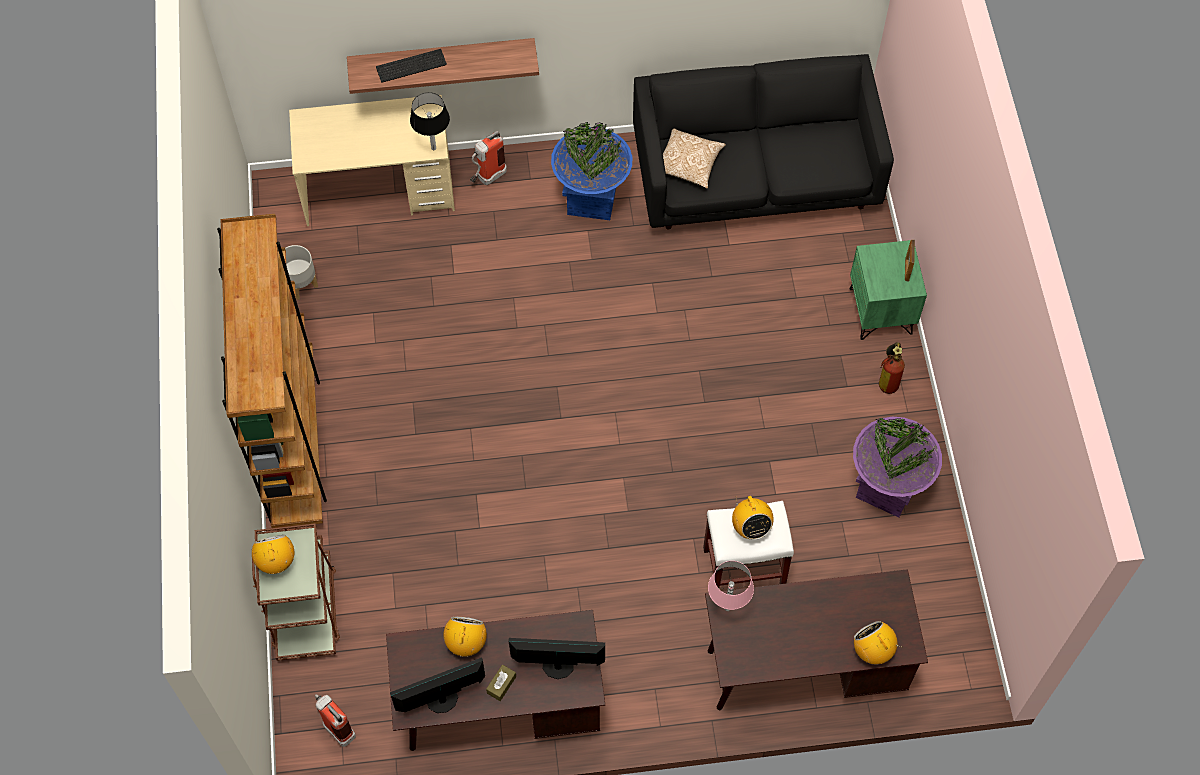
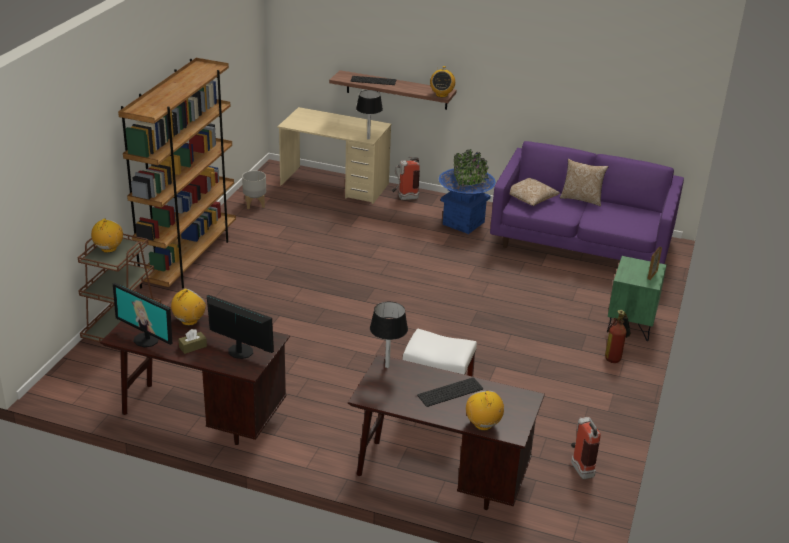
camera: 25 degrees right, 30 degrees down
(335, 726) = (86, 385): fire extinguisher -> fire extinguisher (579, 466)
(442, 699) = (146, 339): monitor -> monitor turned 150 degrees counterclockwise
(727, 608) = (387, 366): pink table lamp -> black table lamp
(750, 134) = (581, 199): none -> pillow
(750, 527) = (441, 344): radio -> radio (441, 95)
(755, 175) = (581, 243): black sofa -> purple sofa
(813, 615) = (450, 391): none -> keyboard
(887, 488) = (576, 407): purple planter -> none

